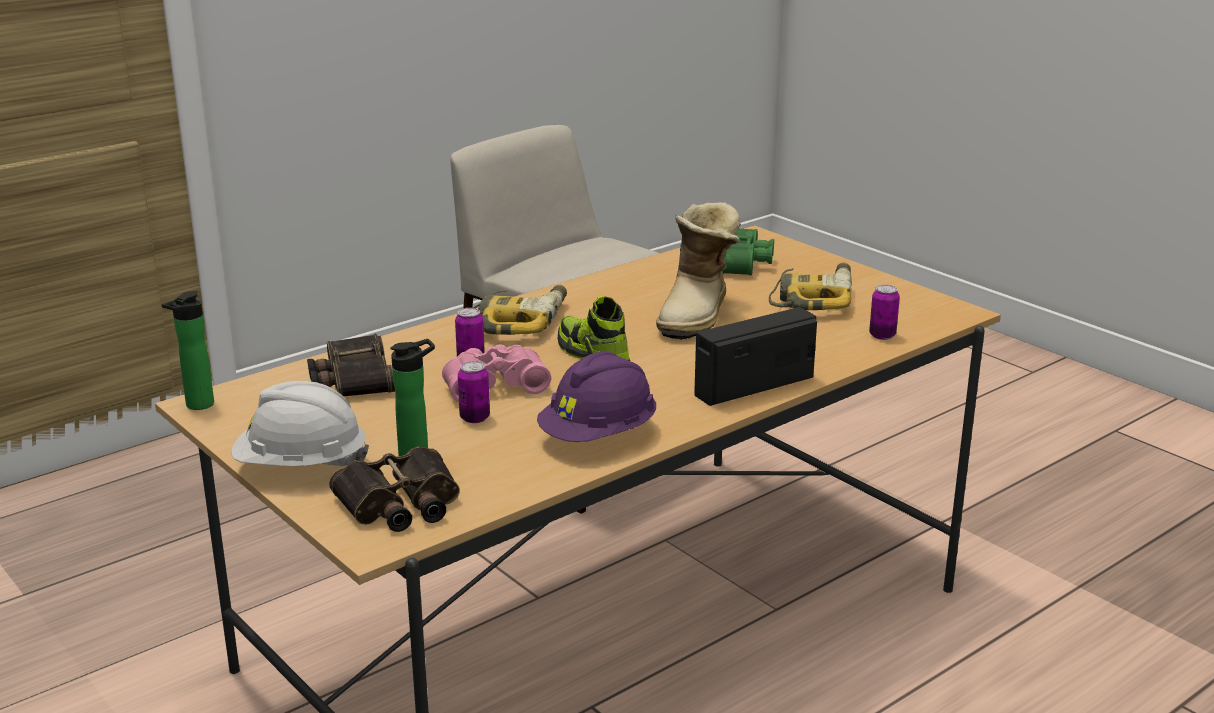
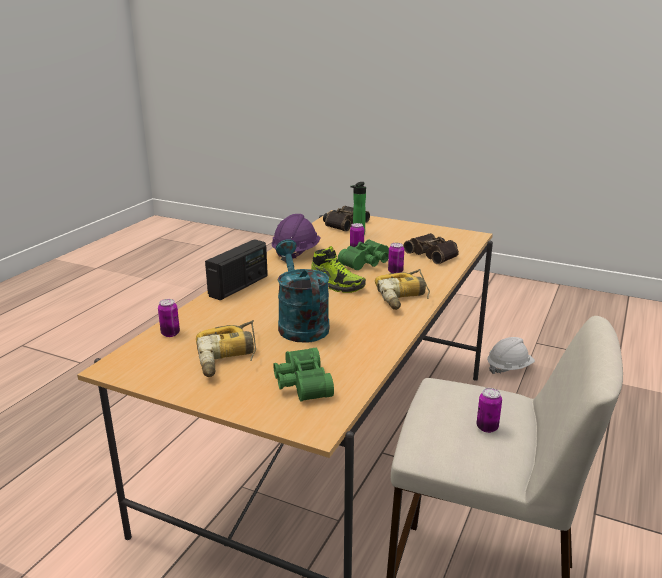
camera: 155 degrees right, 0 degrees up
(196, 406) = (473, 234): bottle -> none
(301, 467) = (395, 226): white hard hat -> white hard hat (509, 368)
(494, 385) = (367, 263): pink binoculars -> green binoculars
(579, 252) = (487, 427): none -> can
(699, 315) = (300, 324): boot -> turquoise watering can

